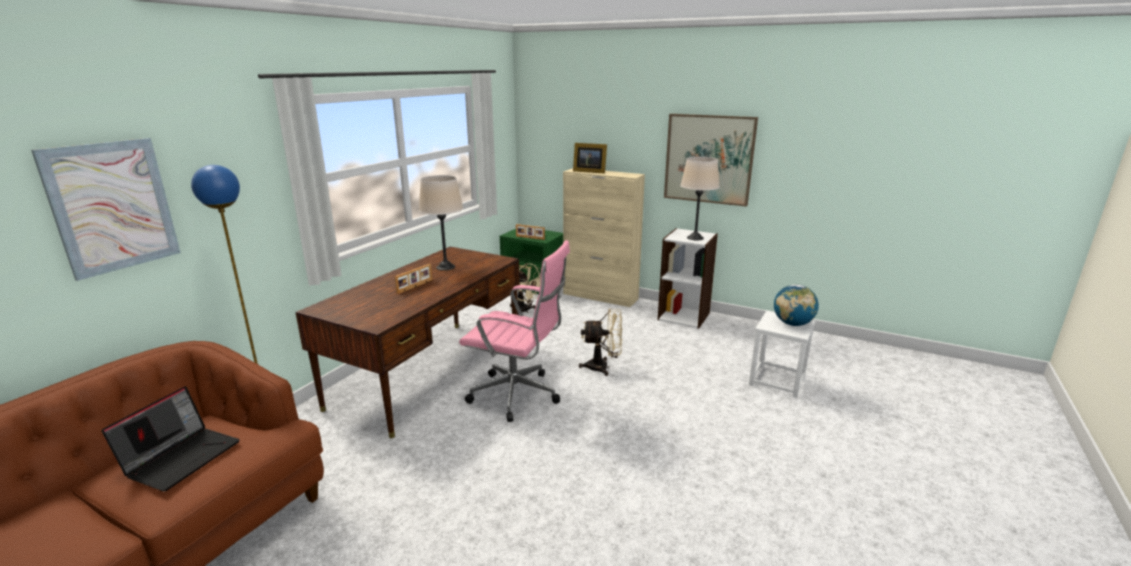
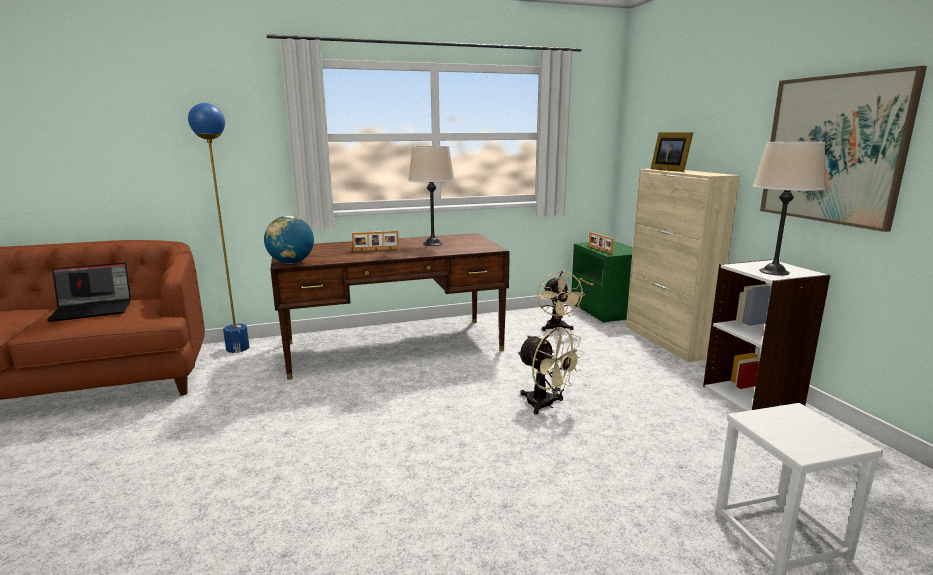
camera: 45 degrees right, 5 degrees down
(113, 206) = (145, 128): picture -> none
(519, 395) = (422, 393): pink office chair -> none
(792, 324) = (816, 435): globe -> globe (291, 262)

